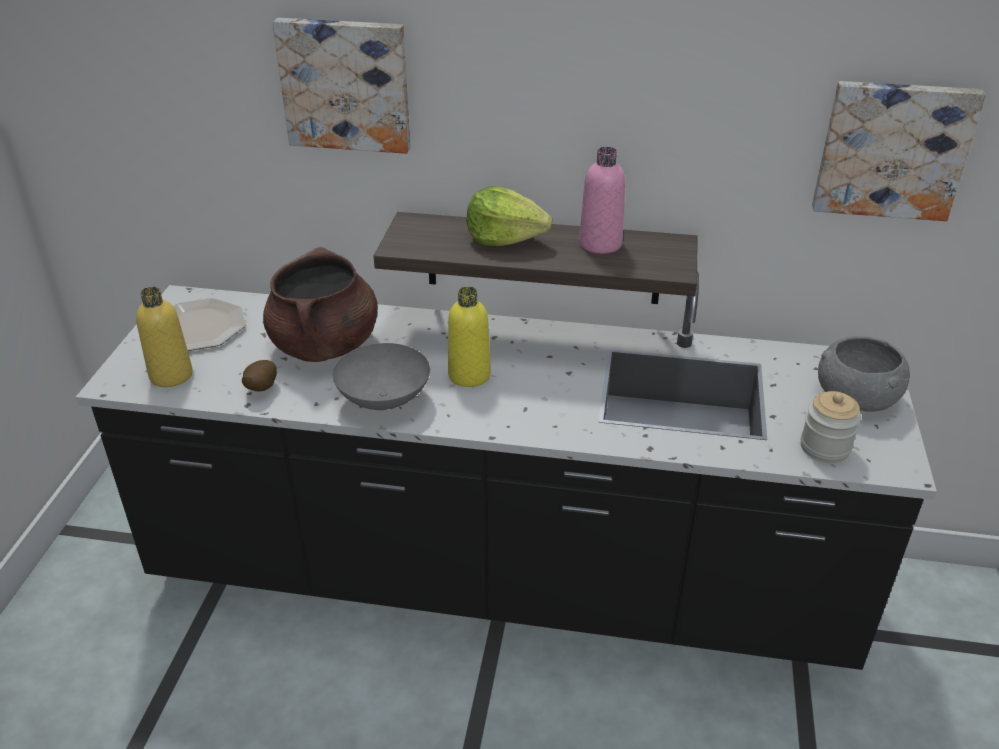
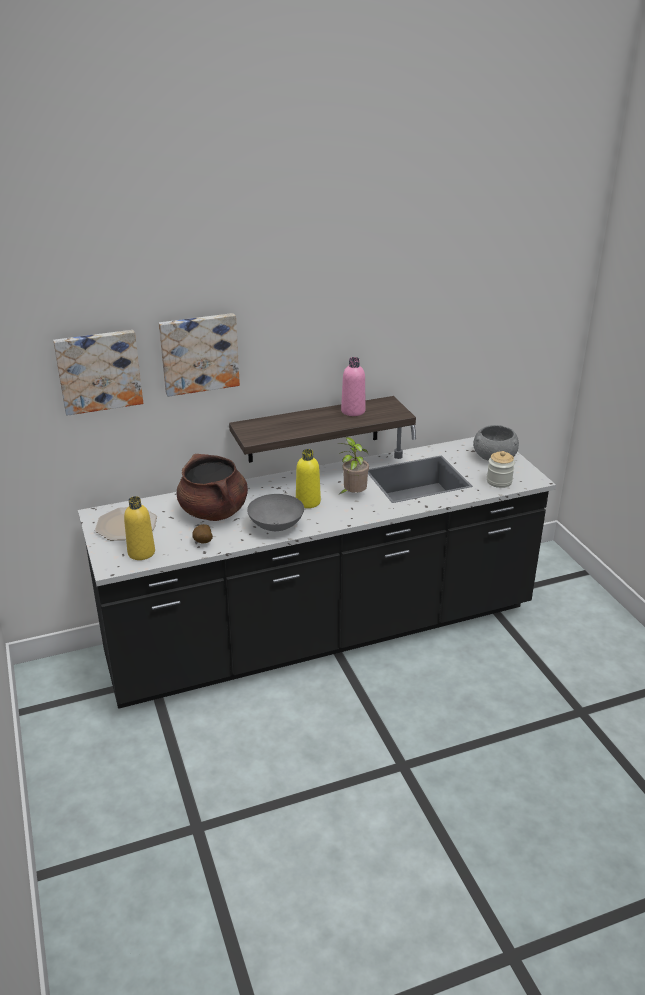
camera: 30 degrees left, 5 degrees down
(505, 238) = (303, 420): lettuce -> none
(548, 386) = (353, 495): none -> potted plant
(892, 149) = (478, 330): picture -> picture (98, 371)

